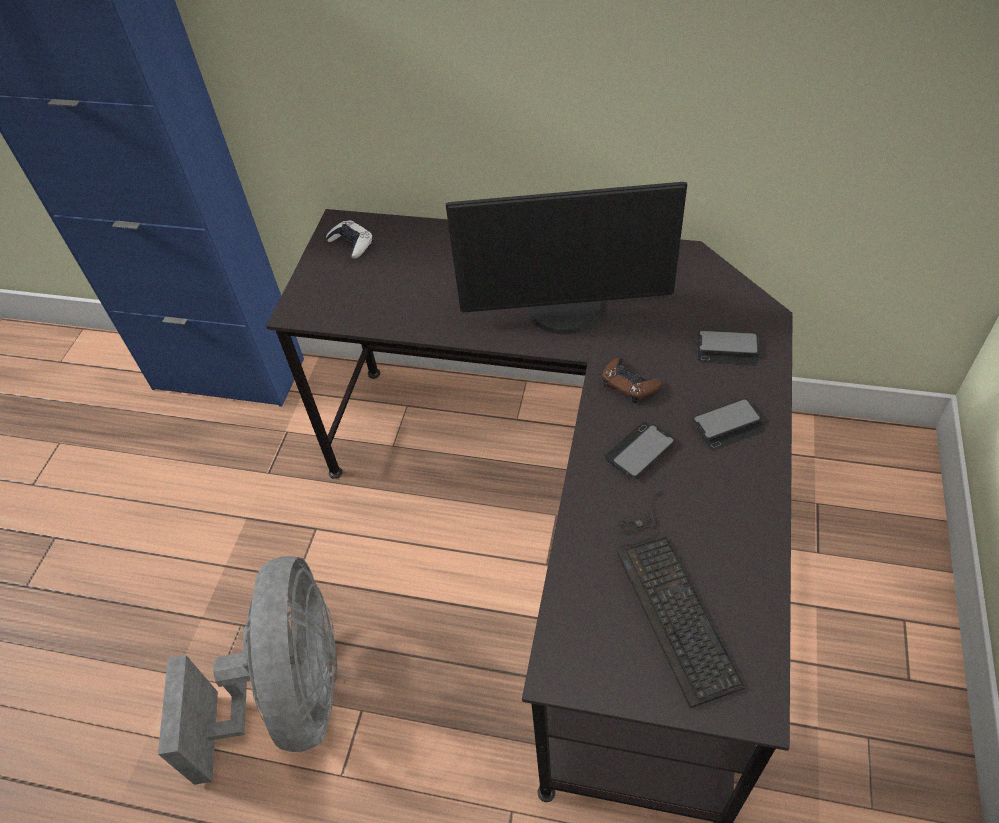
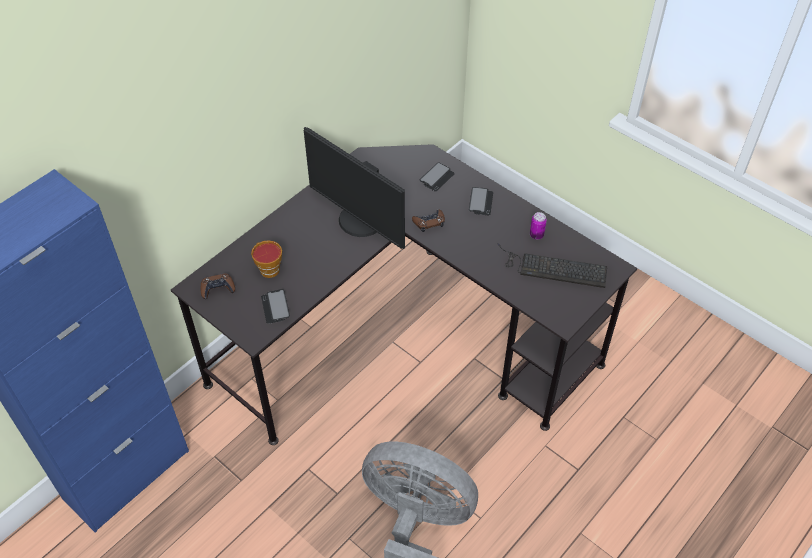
camera: 65 degrees left, 0 degrees up
(351, 243) = (217, 288): white game controller -> brown game controller
(414, 268) = (268, 268): none -> cup
(565, 310) = (360, 221): monitor -> monitor turned 105 degrees clockwise
(639, 450) = (471, 239): phone -> phone (275, 307)
(725, 537) = (536, 235): none -> can

